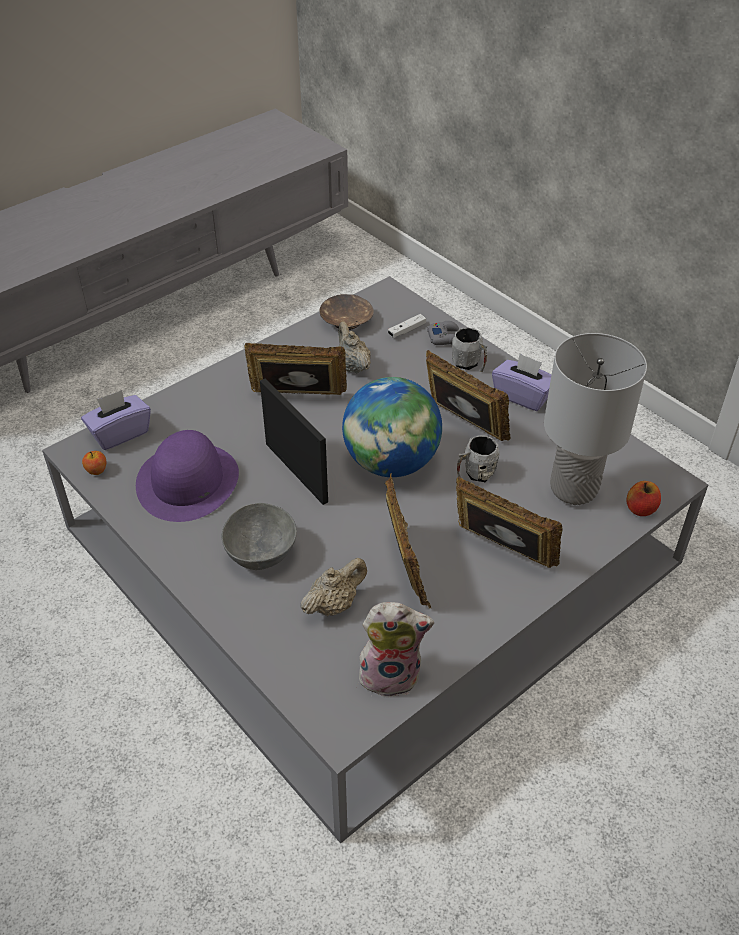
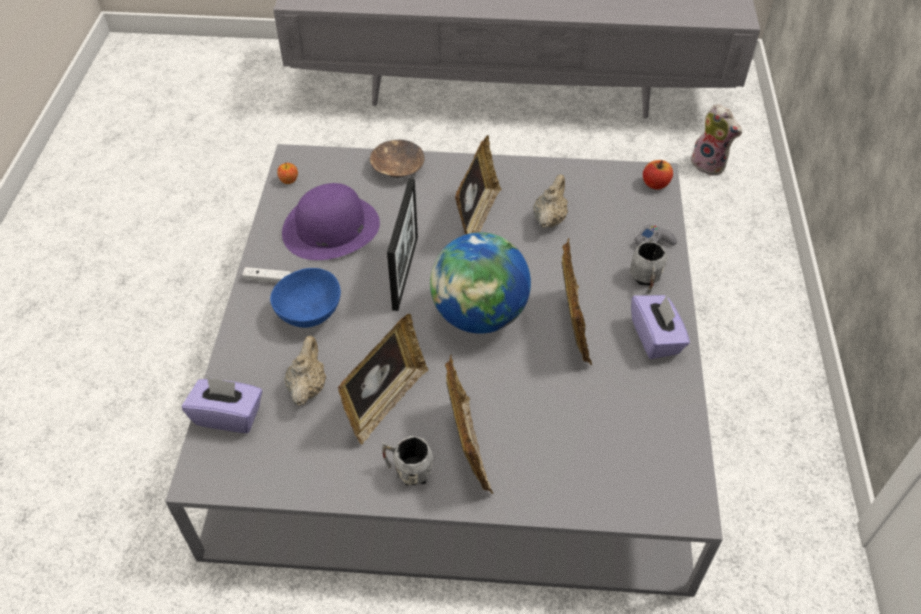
camera: 45 degrees right, 5 degrees up
(120, 433) = (333, 164): purple tissue box -> purple tissue box (229, 415)
(262, 553) = (311, 313): grey bowl -> blue bowl
(298, 399) = (477, 218): picture frame -> picture frame turned 60 degrees clockwise
(334, 604) = (307, 387): beige teapot -> beige teapot turned 90 degrees counterclockwise
(346, 321) = (591, 180): brown bowl -> brown bowl (397, 167)
(391, 674) = (279, 467): plush toy -> plush toy (710, 164)
(407, 330) = (630, 218): white game controller -> white game controller (268, 279)
(475, 474) = (529, 372): grey mug -> grey mug (408, 471)
(573, 491) = (590, 447): grey table lamp -> none
(641, 509) = (628, 508): apple -> apple (655, 184)

